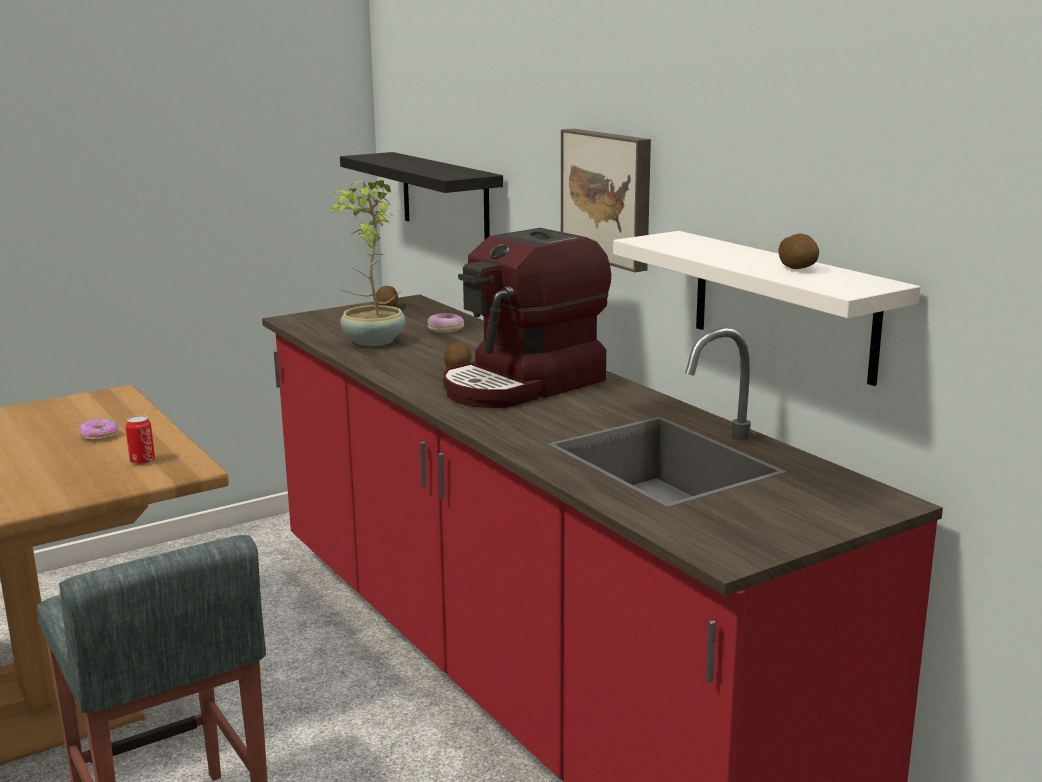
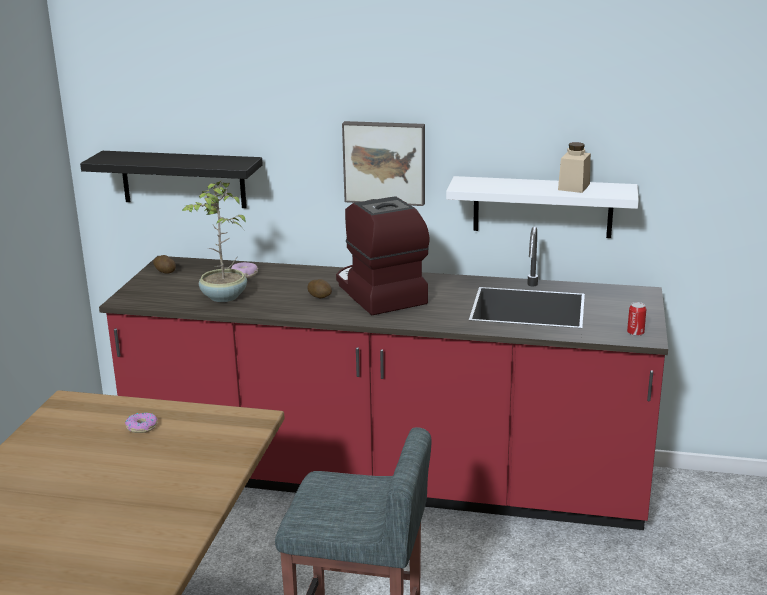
camera: 45 degrees left, 5 degrees up
(142, 461) = (217, 427): can -> can (635, 333)
(524, 385) = (378, 293): coffee machine -> coffee machine turned 150 degrees clockwise
(798, 268) = (574, 187): potato -> beige jar

